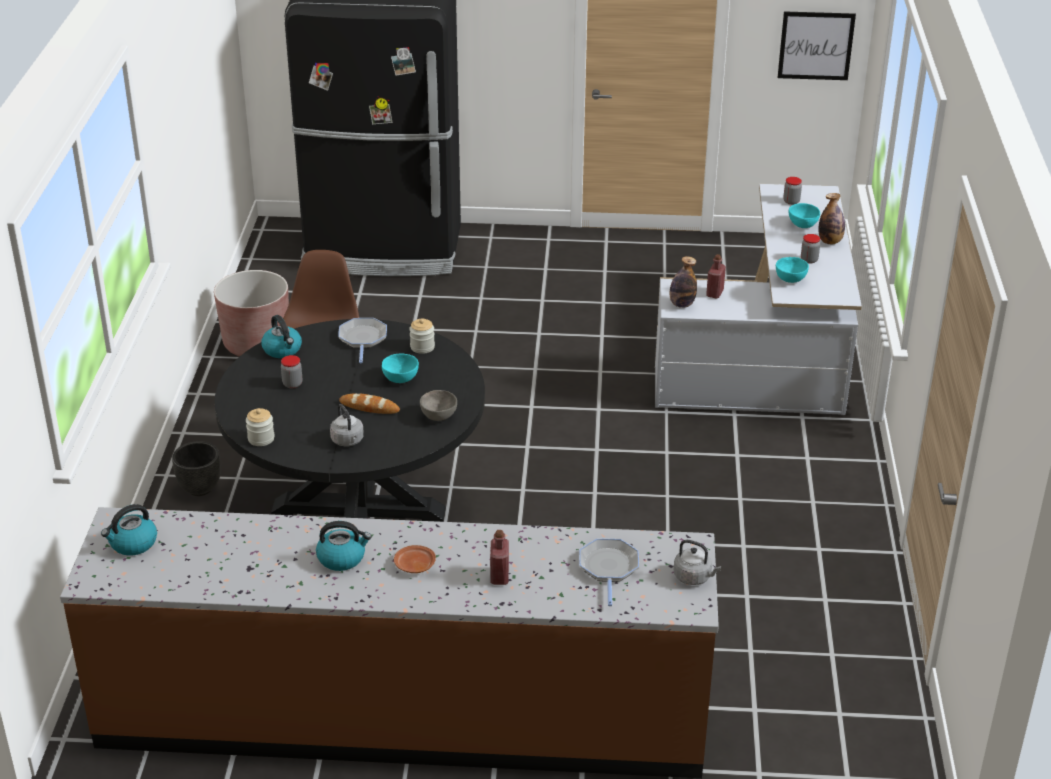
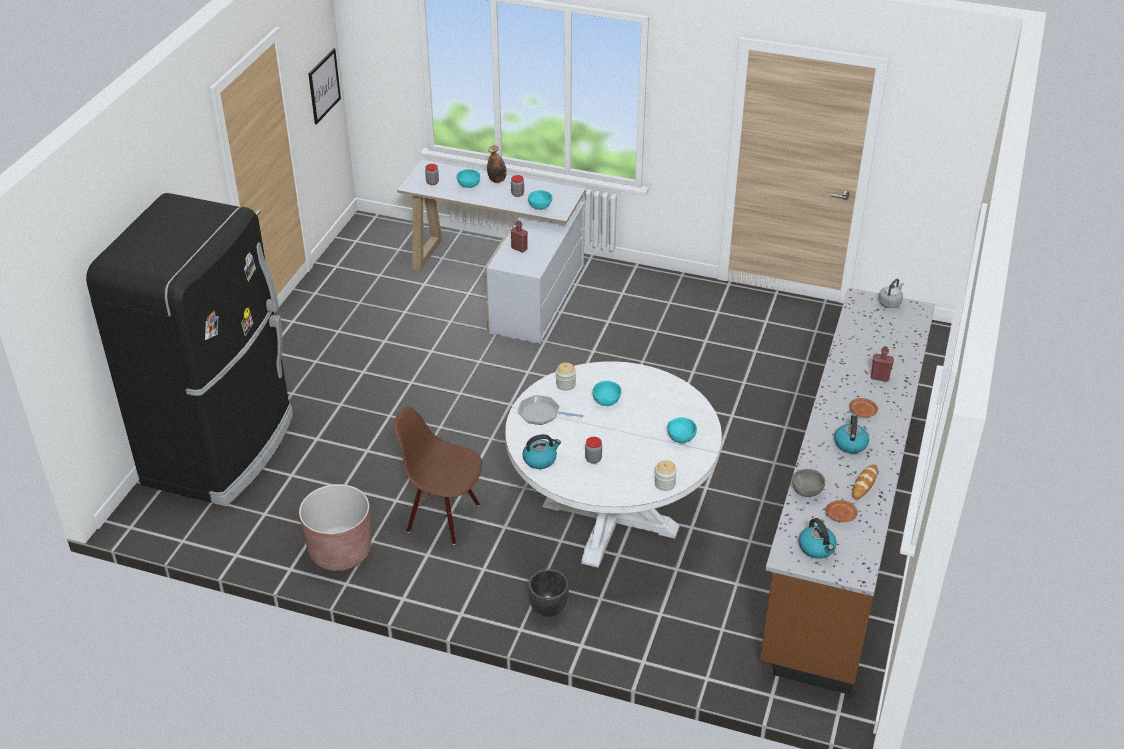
camera: 75 degrees left, 5 degrees up
(196, 559) = (841, 515): none -> brown plate
(348, 441) = (681, 438): grey kettle -> turquoise bowl
(358, 511) = (610, 517): black dining table -> white dining table
(369, 407) = (639, 422): bread -> bread (864, 484)
(439, 416) = (662, 389): grey bowl -> grey bowl (806, 491)
(608, 568) = (877, 333): frying pan -> none
(681, 304) = (527, 265): bottle -> none

